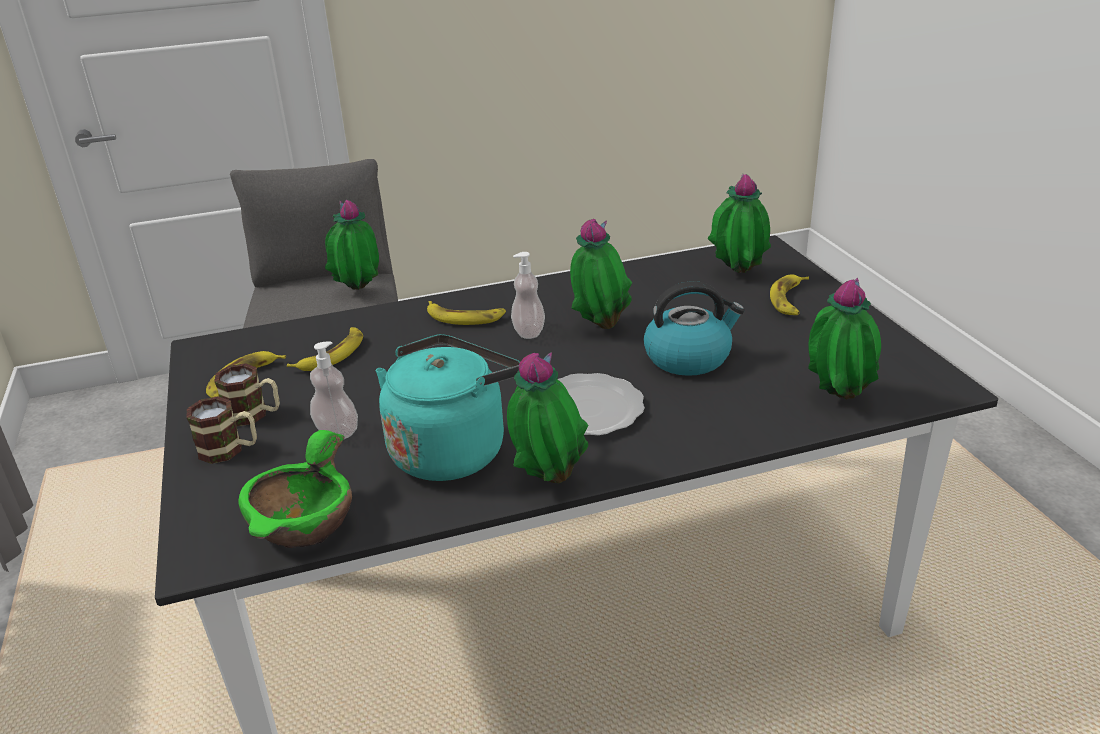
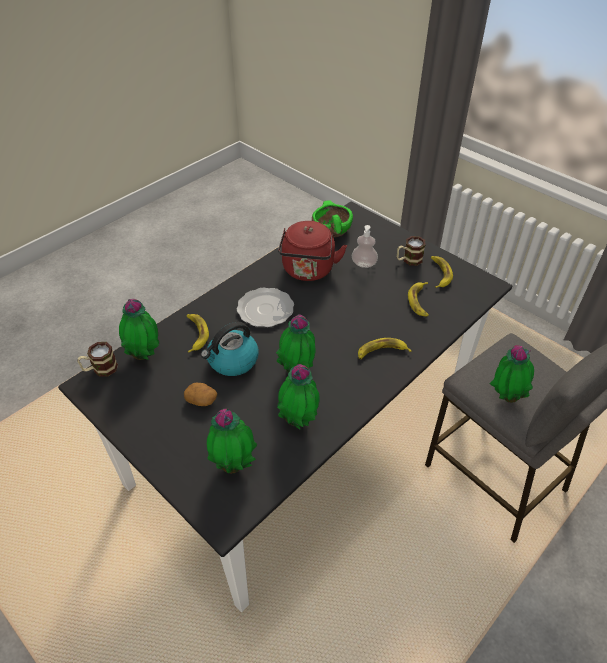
camera: 150 degrees right, 15 degrees up
(229, 450) = (395, 244): mug -> mug (100, 369)
(451, 449) = (308, 271): turquoise kettle -> red kettle
(528, 332) = (334, 352): soap dispenser -> none
(547, 479) = (259, 271): potted plant -> potted plant (299, 421)
(755, 329) = (202, 400): none -> potato
(790, 300) = (187, 442): banana -> banana (195, 334)

